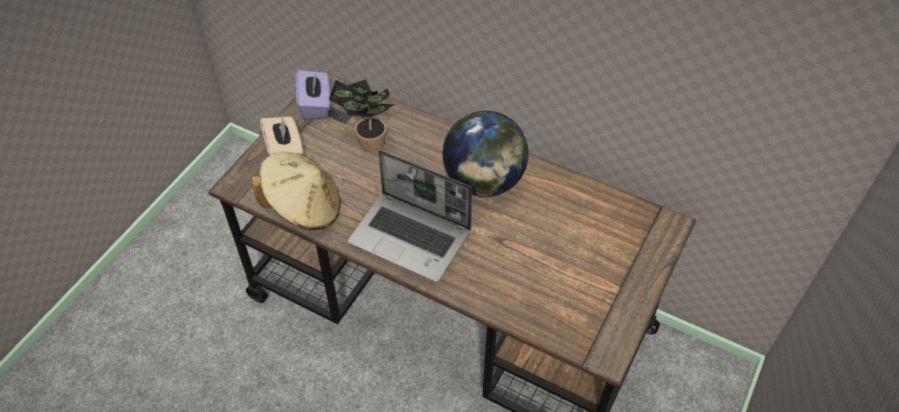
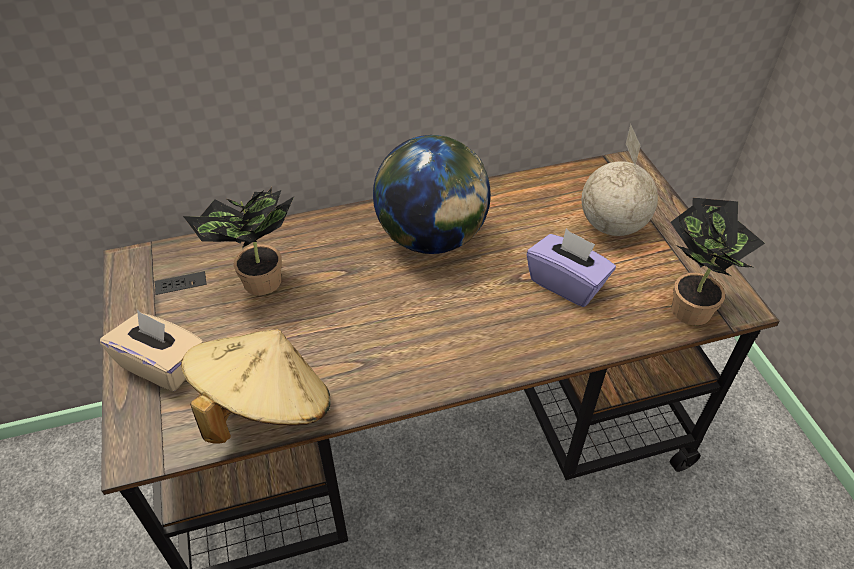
camera: 45 degrees left, 5 degrees down
(315, 105) = (143, 289): purple tissue box -> purple tissue box (566, 283)
(412, 237) = (430, 342): laptop -> none
(576, 332) = (688, 305): none -> potted plant
(600, 253) = (612, 225): none -> globe

